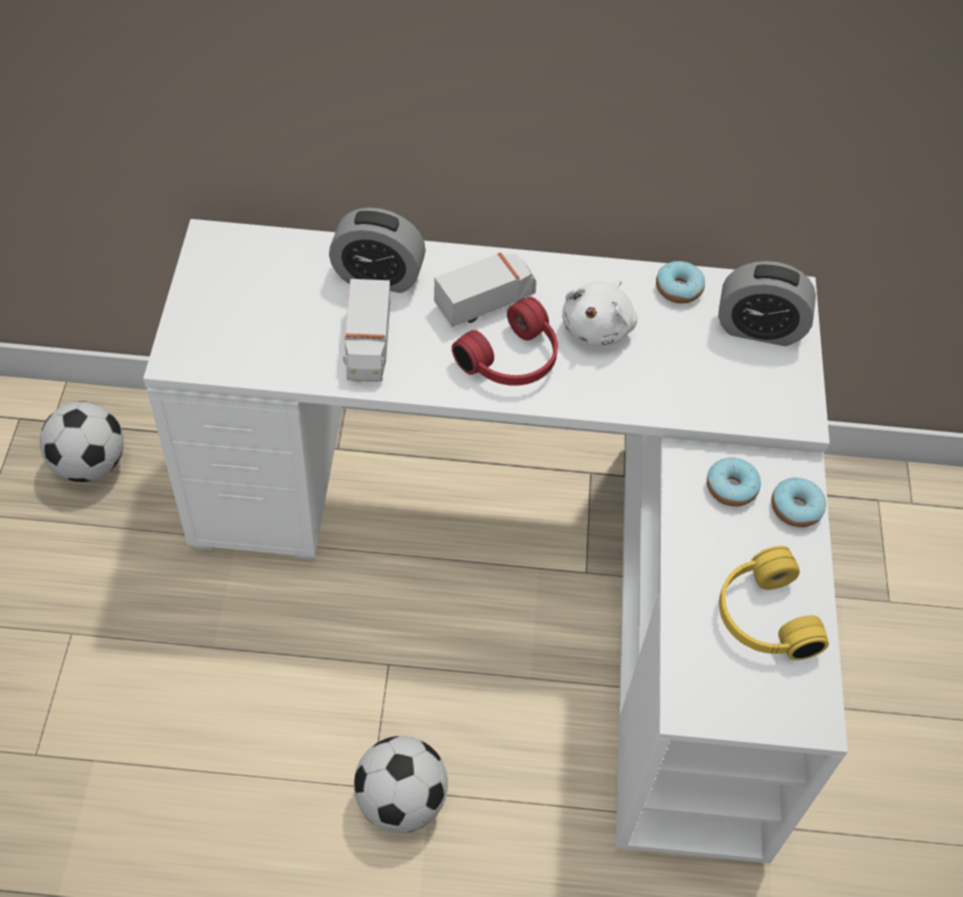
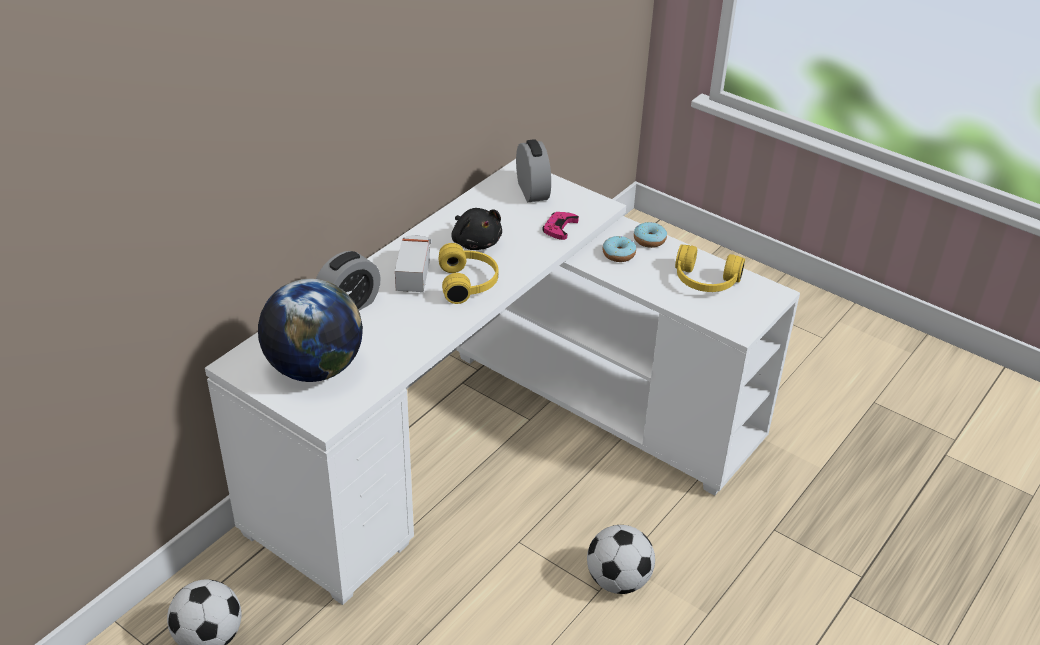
camera: 55 degrees left, 15 degrees down
(252, 305) = (314, 368): none -> globe
(367, 345) = (399, 333): toy truck -> none
(513, 361) = (469, 283): red headphones -> yellow headphones
(598, 327) = (476, 242): white plush toy -> black plush toy
(678, 289) = (478, 203): donut -> none
(706, 395) = (559, 228): none -> pink game controller
(759, 329) = (532, 191): alarm clock -> alarm clock turned 60 degrees counterclockwise

